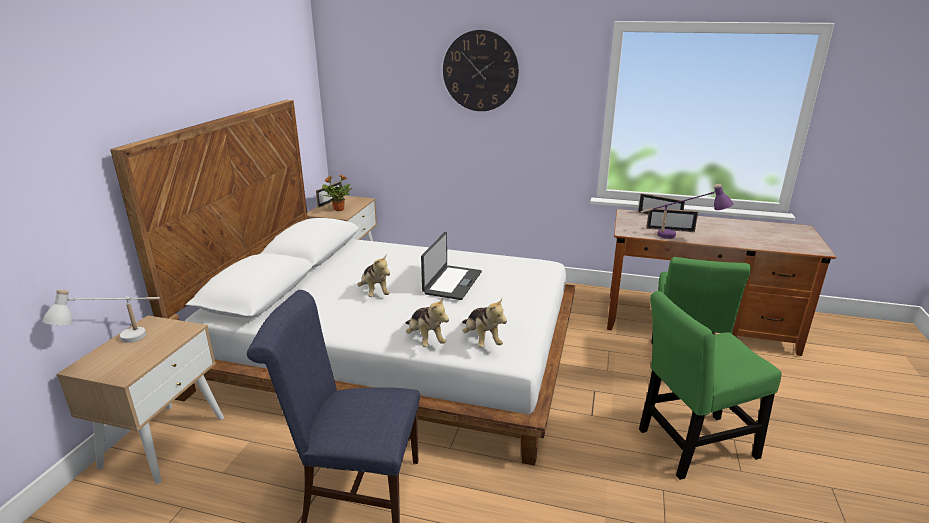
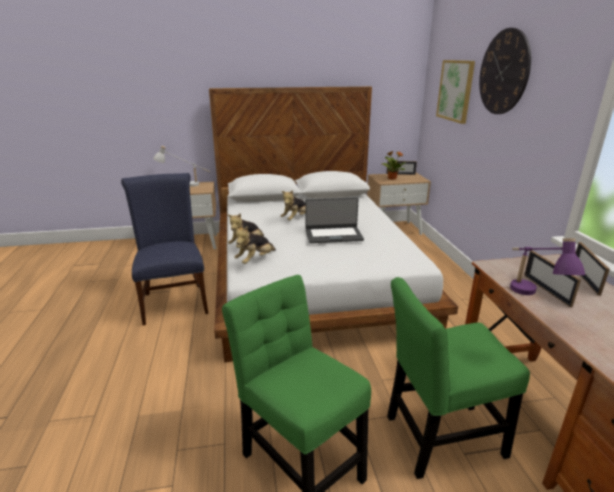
camera: 65 degrees right, 0 degrees up
(397, 92) = (455, 90): none -> picture

